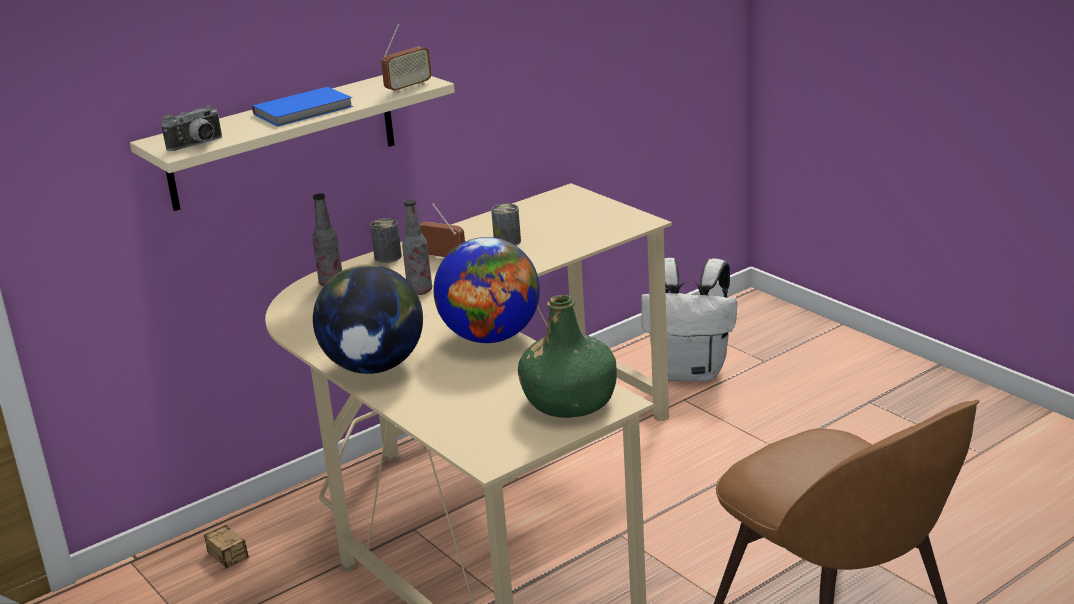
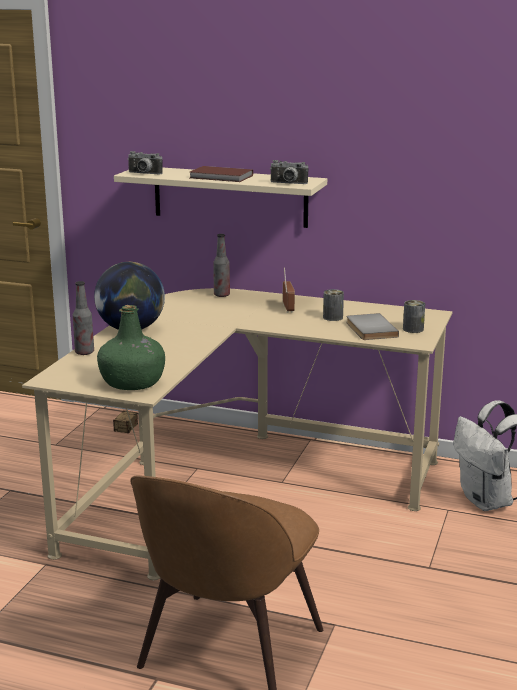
camera: 55 degrees right, 5 degrees down
(305, 110) = (221, 177): blue book -> brown book
(388, 257) = (272, 297): can -> can (413, 329)
(408, 88) = (288, 184): radio -> camera
(420, 291) = (236, 315): bottle -> bottle (84, 352)
(491, 337) = (196, 345): globe -> none
(571, 233) = (369, 329): none -> grey book

